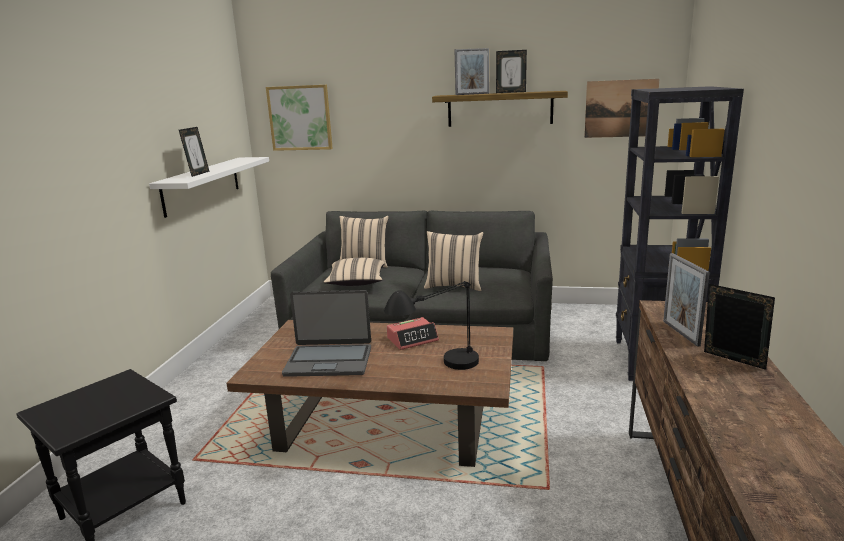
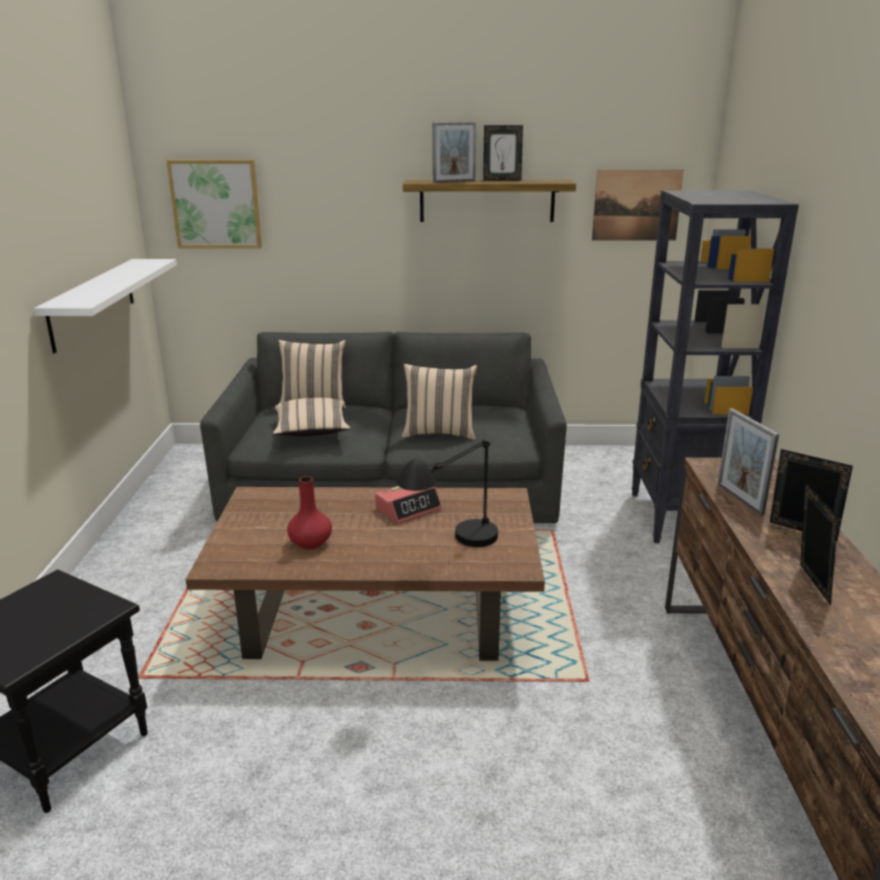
camera: 10 degrees left, 5 degrees up
(198, 174) = (95, 291): picture frame -> picture frame (808, 584)
(329, 361) = (311, 542): laptop -> red vase

